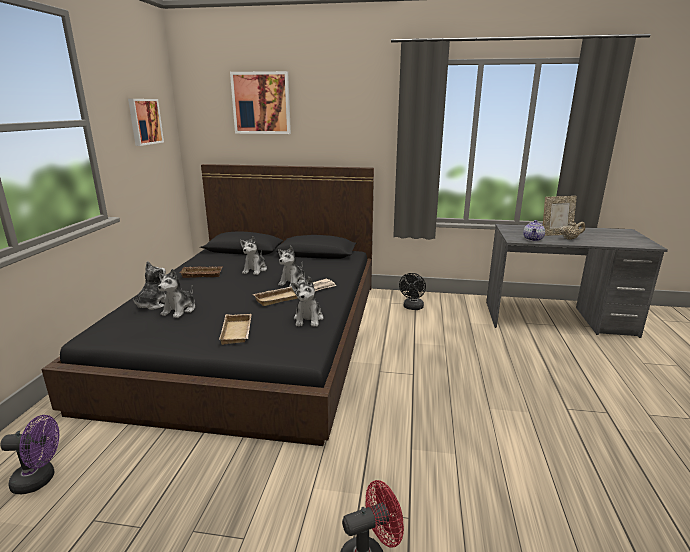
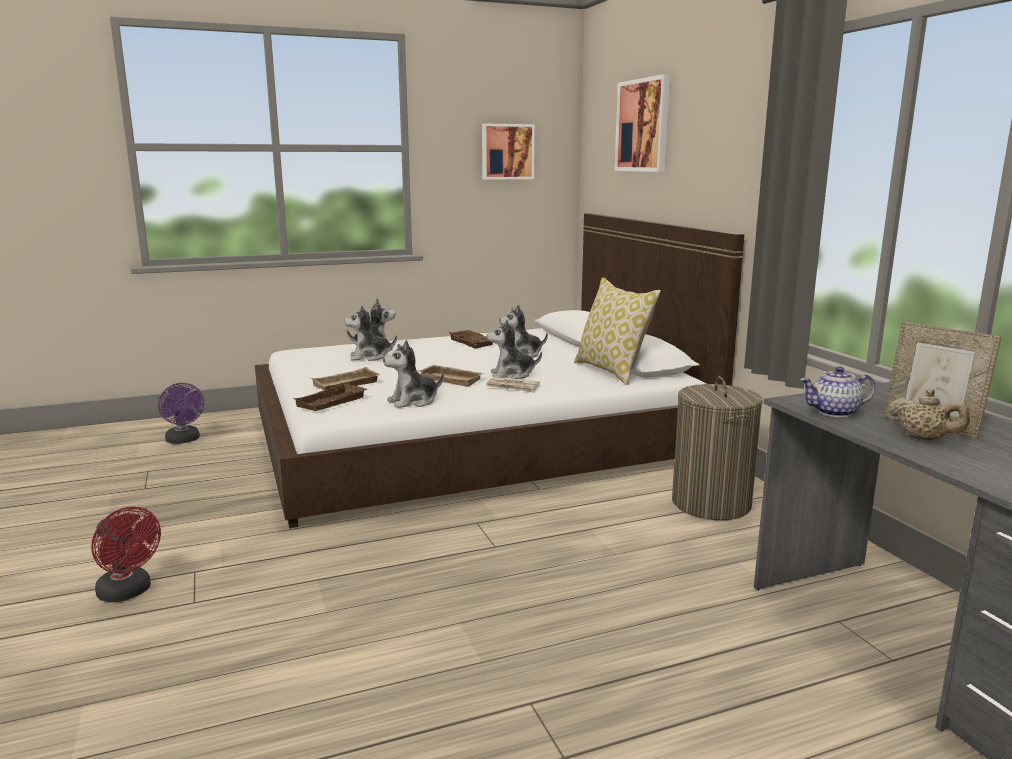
camera: 60 degrees right, 5 degrees down
(254, 336) = (475, 437): black bed -> white bed
(276, 345) = (331, 403): none -> brown tray
(323, 261) = (612, 371): none -> pillow
(412, 308) = (711, 503): black fan -> laundry basket

